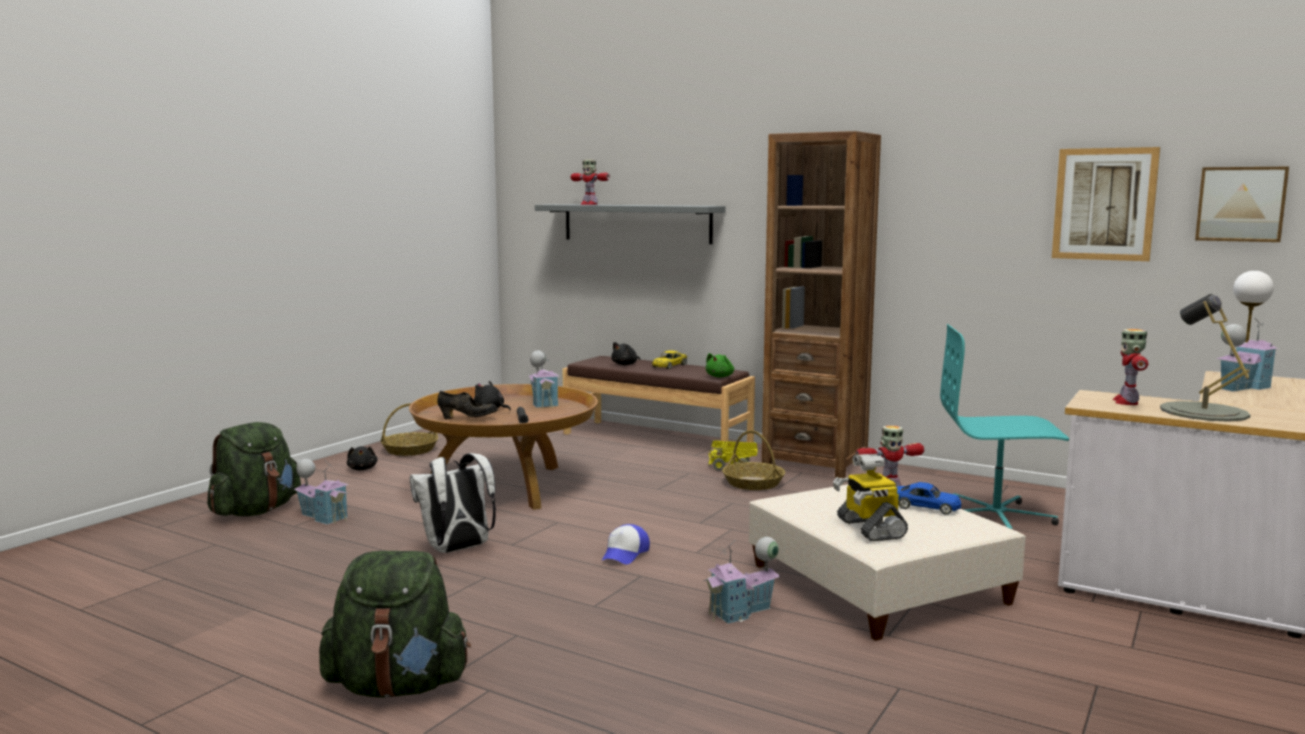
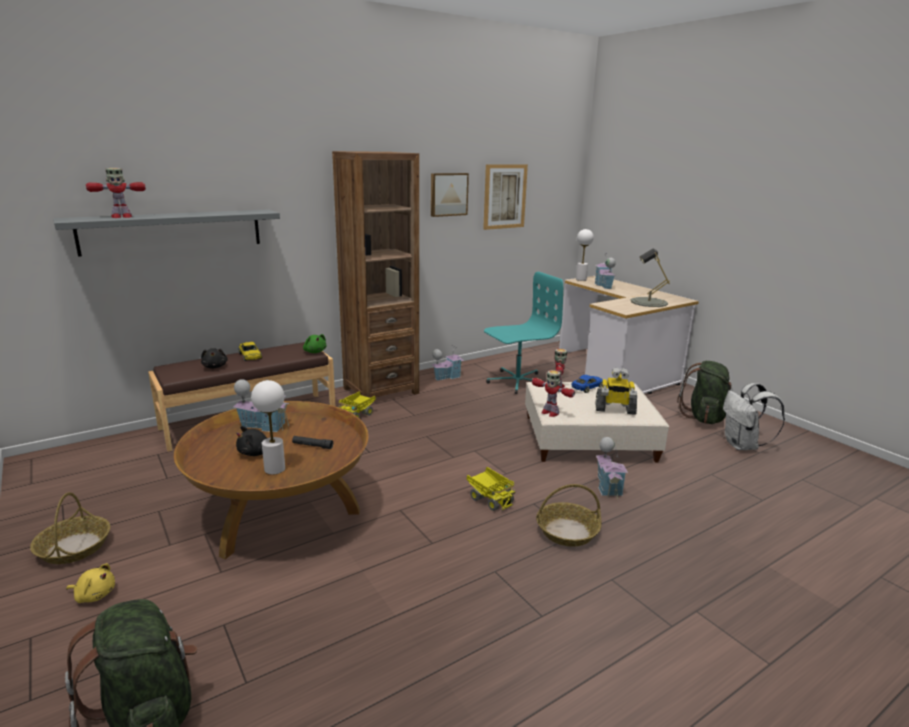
camera: 65 degrees left, 10 degrees up
(323, 517) = (240, 651): toy house -> toy house (447, 377)
(362, 469) = (94, 595): black plush toy -> yellow plush toy
(398, 686) = (684, 656): green backpack -> green backpack (705, 417)
(457, 549) = (422, 574): white backpack -> white backpack (742, 446)
(467, 419) = (274, 469): black shoe -> white table lamp
(625, 554) = (490, 499): cap -> toy truck
(753, 483) = (396, 418): basket -> basket (567, 531)
(996, 517) = (517, 381): turquoise office chair -> turquoise office chair turned 150 degrees counterclockwise
(1127, 402) = (622, 305): toy robot -> toy robot (549, 412)
(1240, 204) = (553, 194): picture -> picture (448, 194)

